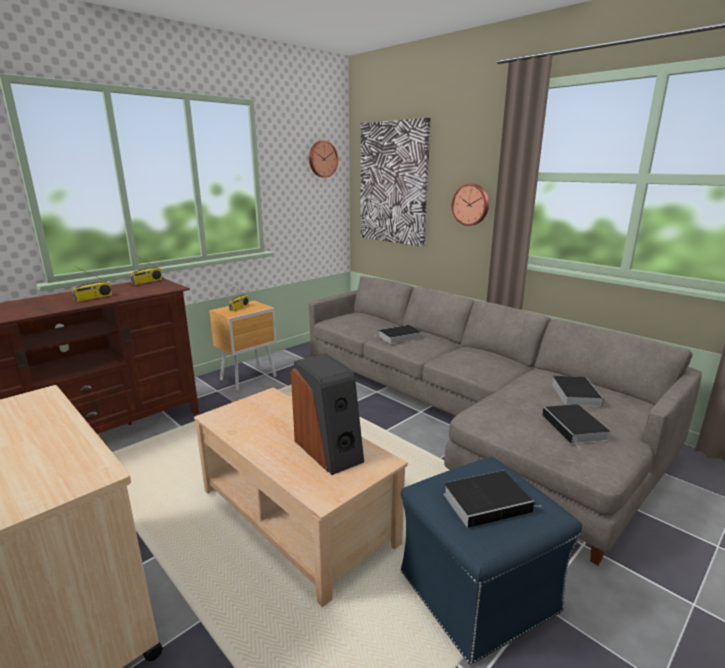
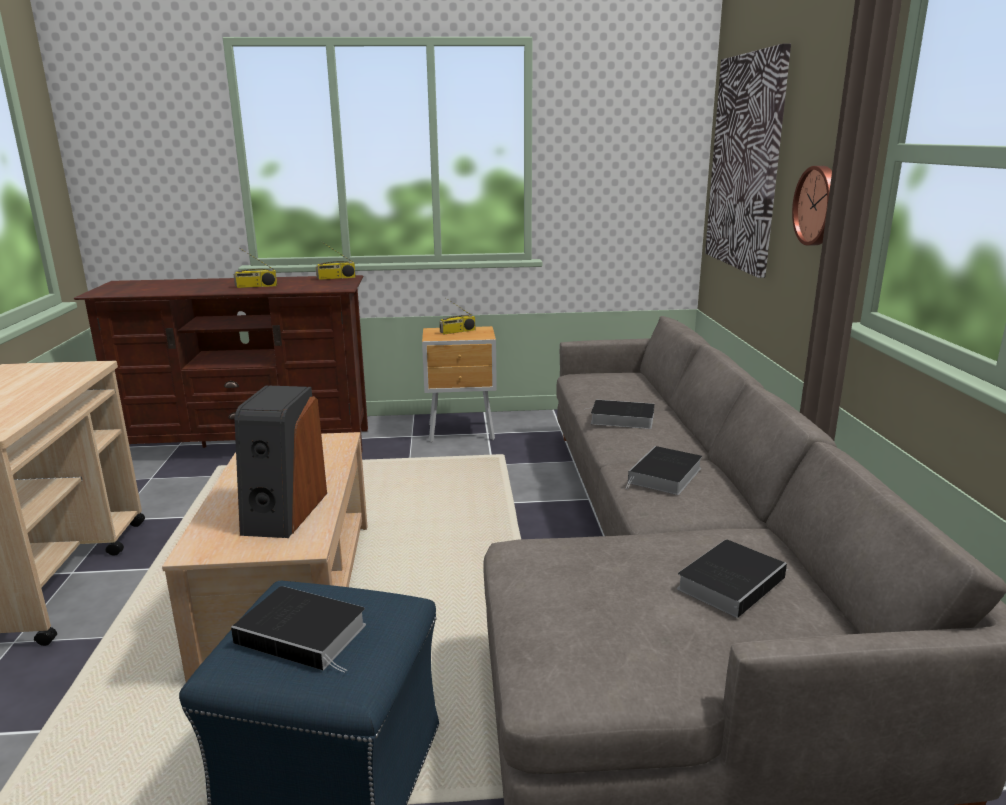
camera: 40 degrees right, 0 degrees up
(322, 159) = (653, 122): wall clock -> none
(575, 428) = (615, 623): book -> book (665, 476)

